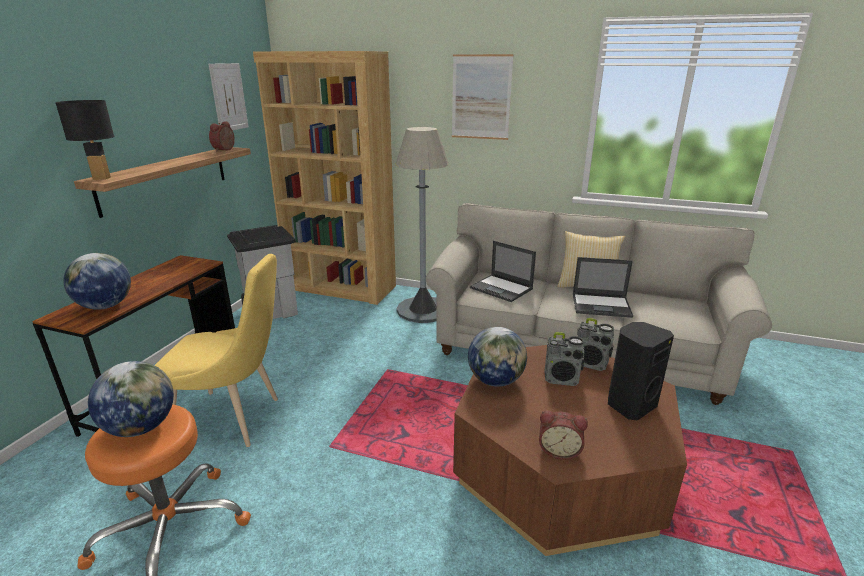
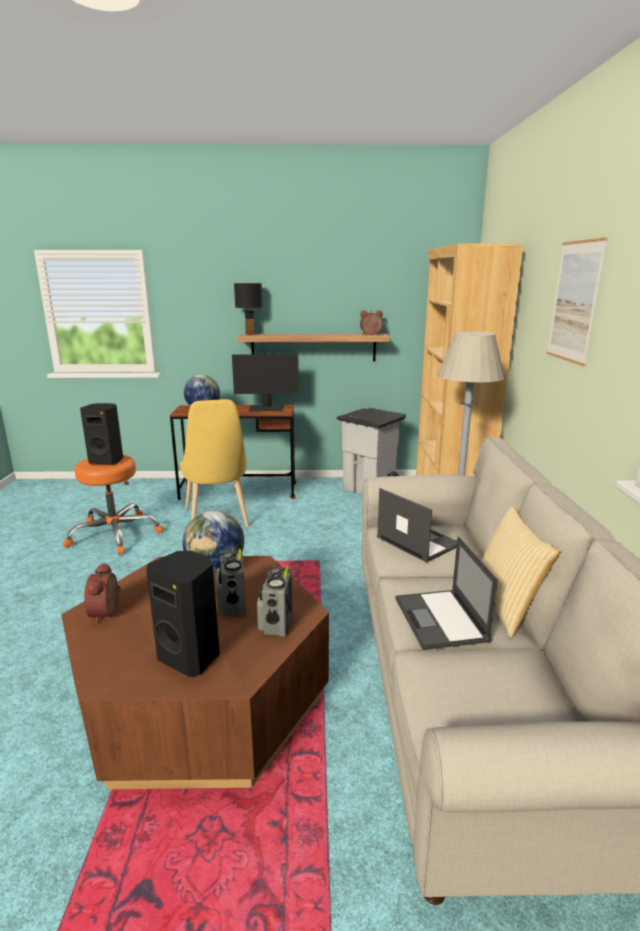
camera: 70 degrees right, 5 degrees down
(141, 427) = (107, 461): globe -> black speaker
(171, 269) = (266, 408): none -> monitor
(229, 97) = (402, 291): picture -> none
(502, 288) = (417, 541): laptop -> laptop turned 120 degrees clockwise

